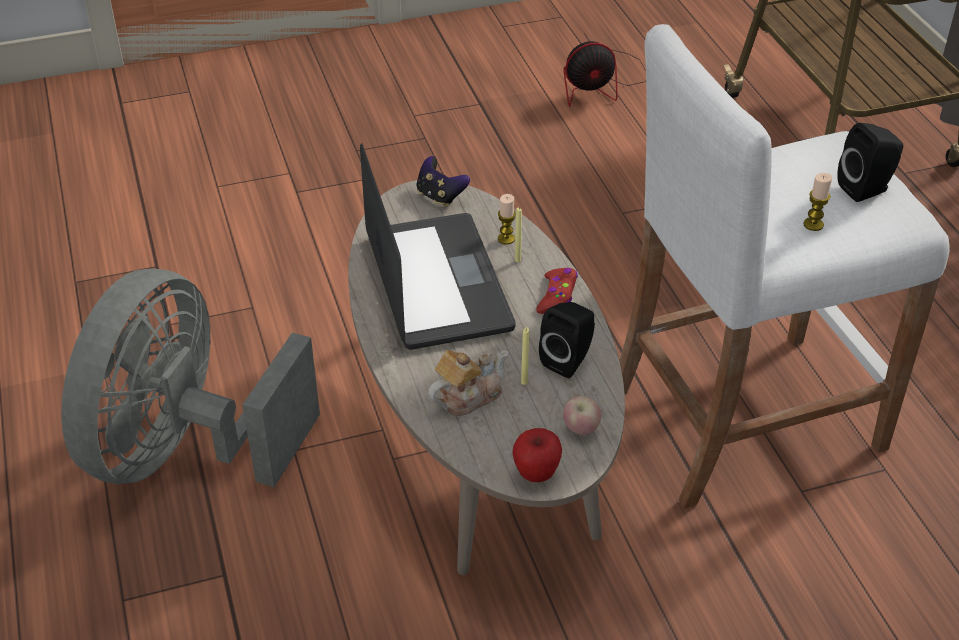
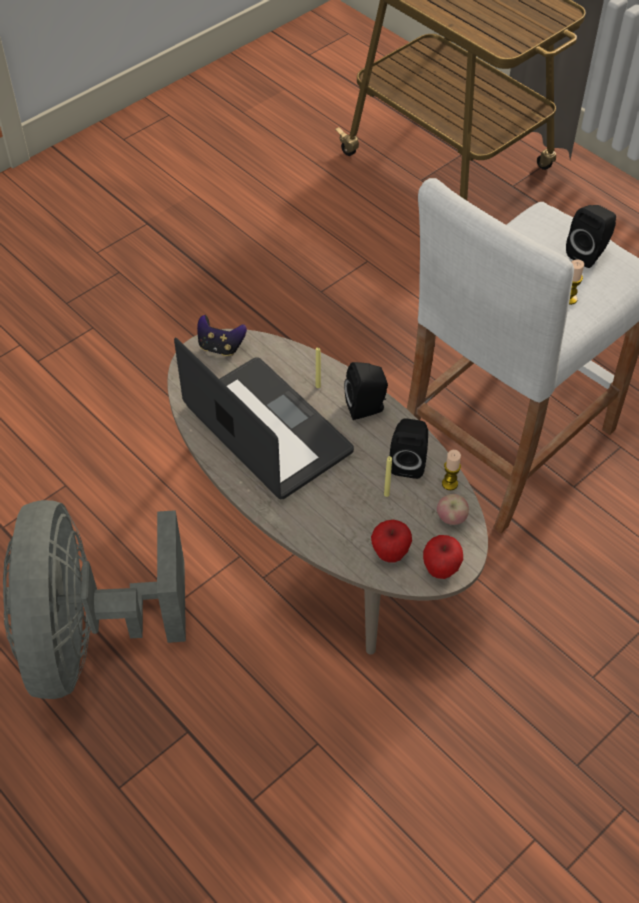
camera: 25 degrees left, 10 degrees up
(468, 396) = (351, 523): teapot -> none
(490, 439) = (390, 553): none -> apple
(506, 239) = (297, 369): candle -> candle (449, 483)
(557, 296) = (367, 408): red game controller -> black speaker
(600, 84) = (237, 173): fan -> none

